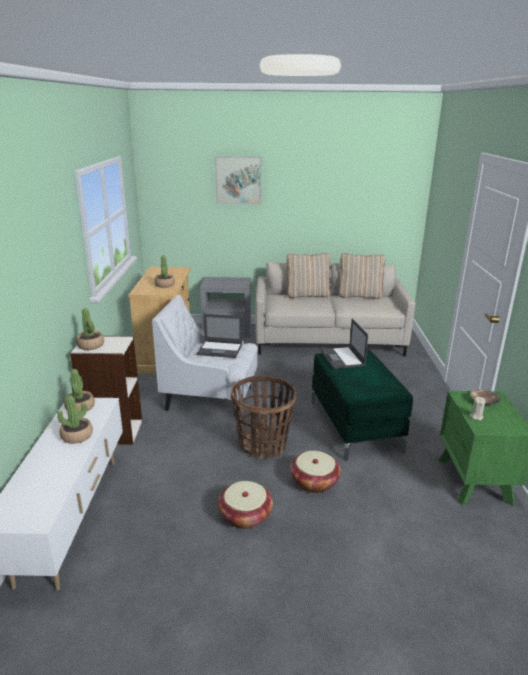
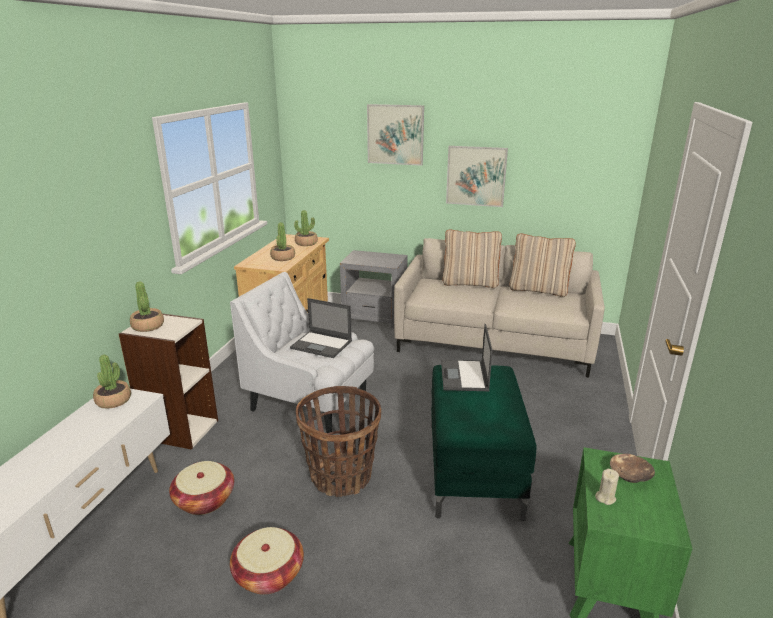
camera: 15 degrees right, 0 degrees up
(77, 436) = (84, 437): potted plant -> potted plant (306, 243)
(304, 211) = (476, 176): none -> picture
(314, 482) = (380, 542): basket -> basket (204, 500)

